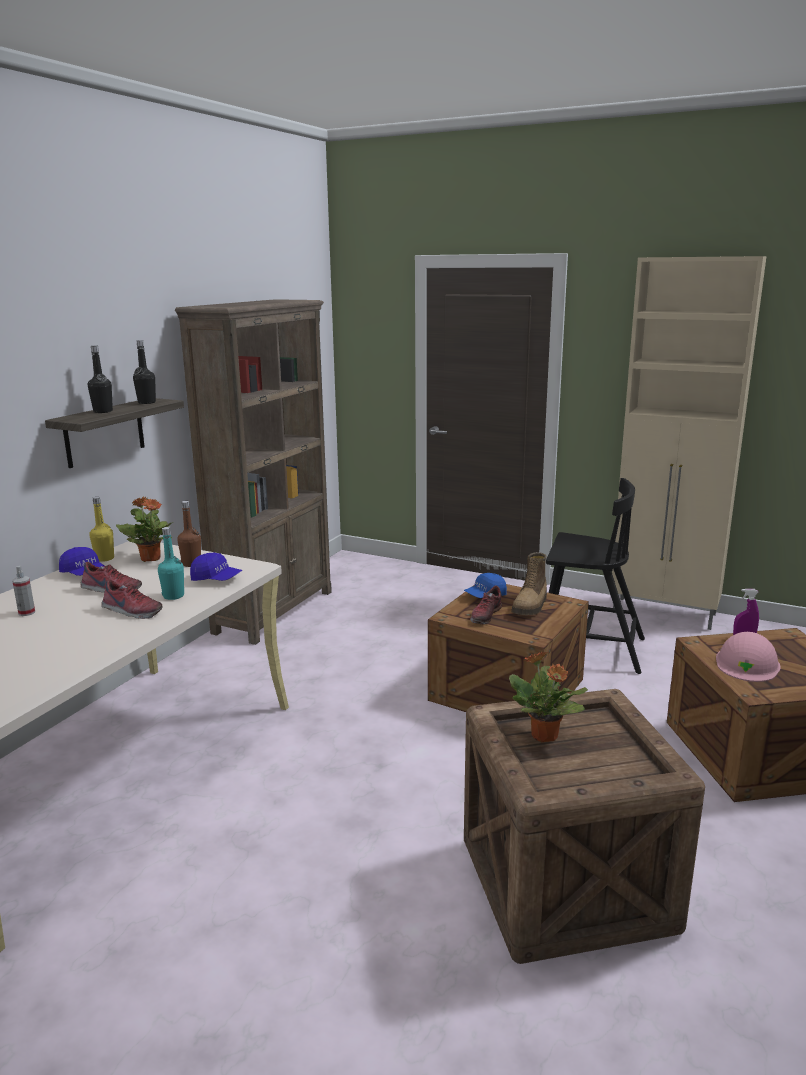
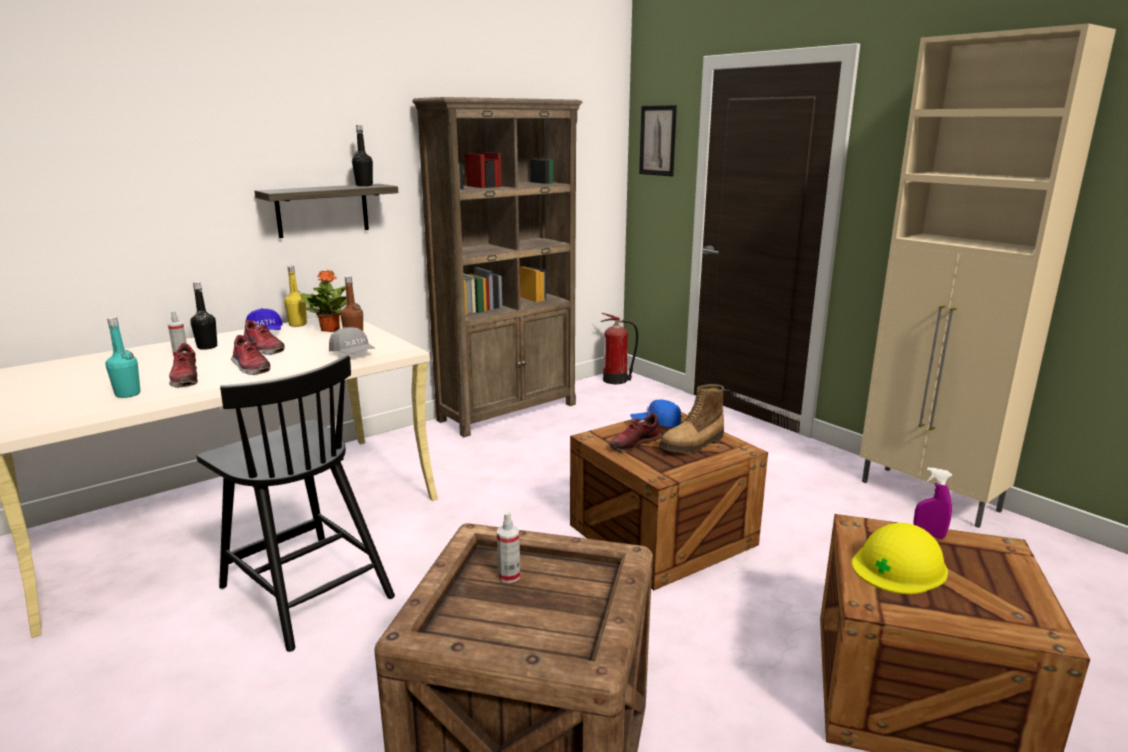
camera: 25 degrees right, 0 degrees up
(78, 636) = (184, 378): none -> shoe
(103, 411) = (311, 188): black bottle -> black bottle (207, 347)
(173, 596) = (299, 361): turquoise bottle -> turquoise bottle (128, 394)
(216, 579) = (353, 354): blue cap -> grey cap
(347, 562) = (616, 380): none -> fire extinguisher
(368, 331) = (657, 140): none -> picture
(545, 736) = (509, 576): potted plant -> spray bottle
(588, 648) = (795, 513): black chair -> black chair (305, 590)
(747, 663) = (899, 566): pink hard hat -> yellow hard hat

